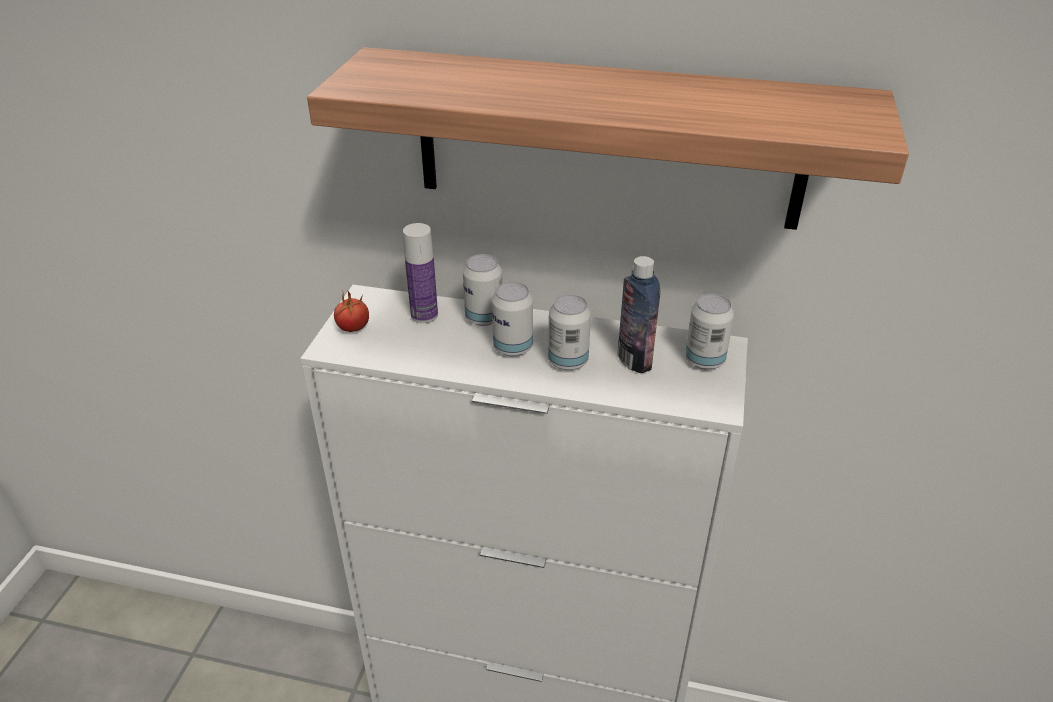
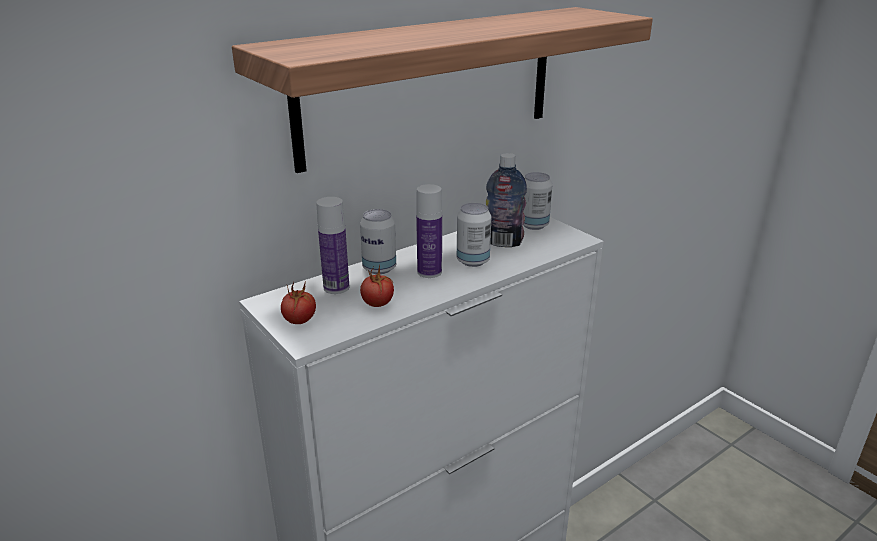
camera: 50 degrees left, 10 degrees down
(423, 350) = (378, 304): none -> tomato
(513, 347) = (429, 272): can -> bottle

